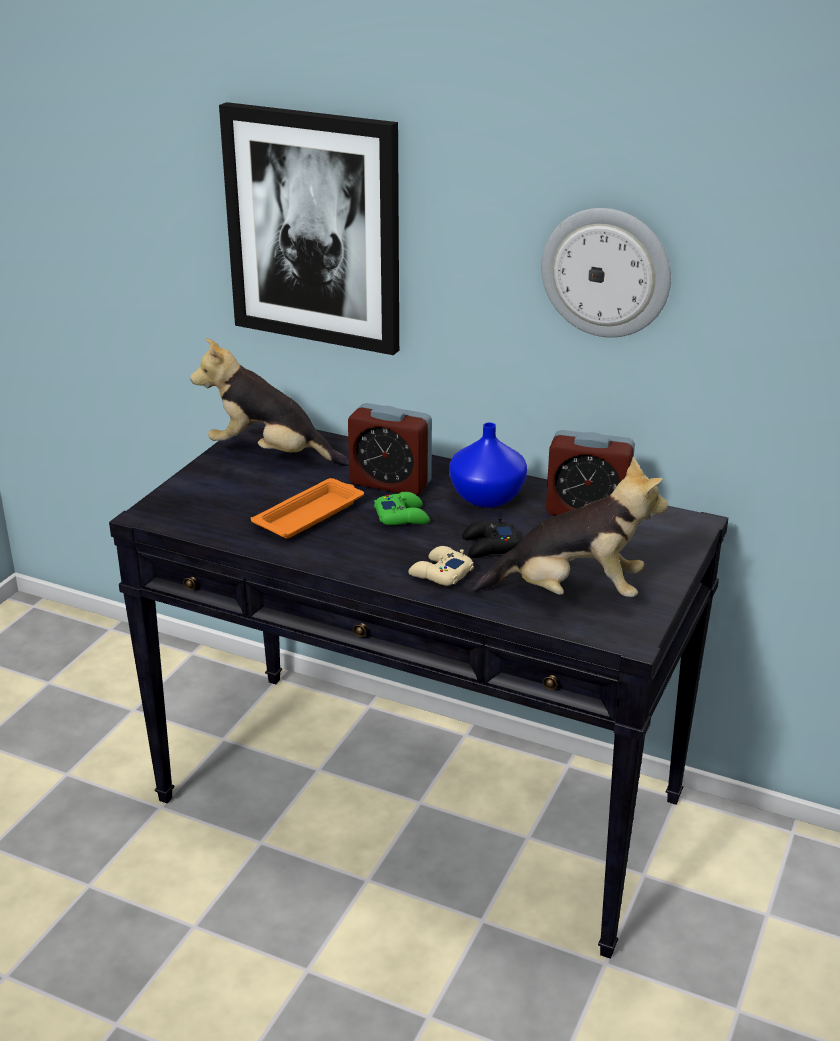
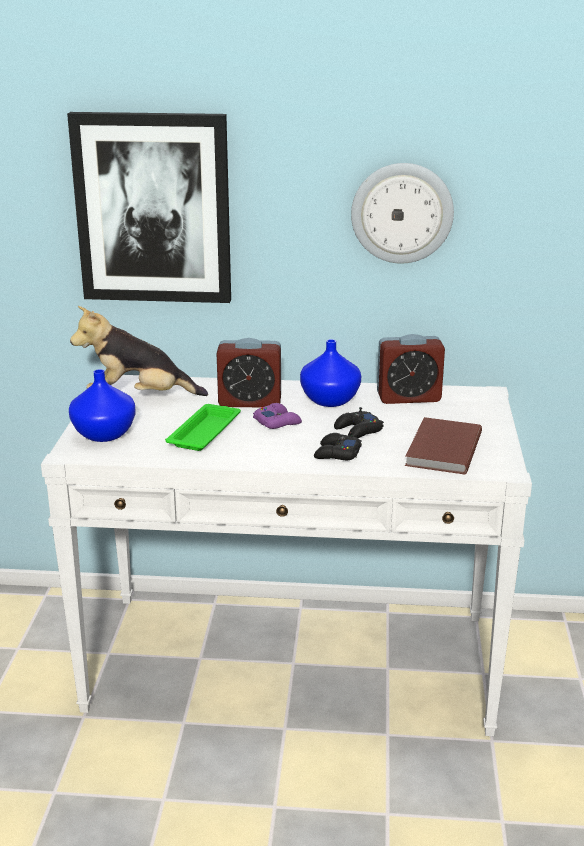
camera: 20 degrees left, 5 degrees down
(201, 496) = (105, 434): none -> blue vase
(311, 514) = (205, 432): orange tray -> green tray
(402, 516) = (277, 422): green game controller -> purple game controller
(421, 800) = (293, 661): black console table -> white console table
(440, 573) = (337, 454): beige game controller -> black game controller
(572, 593) = (441, 449): plush toy -> brown book

